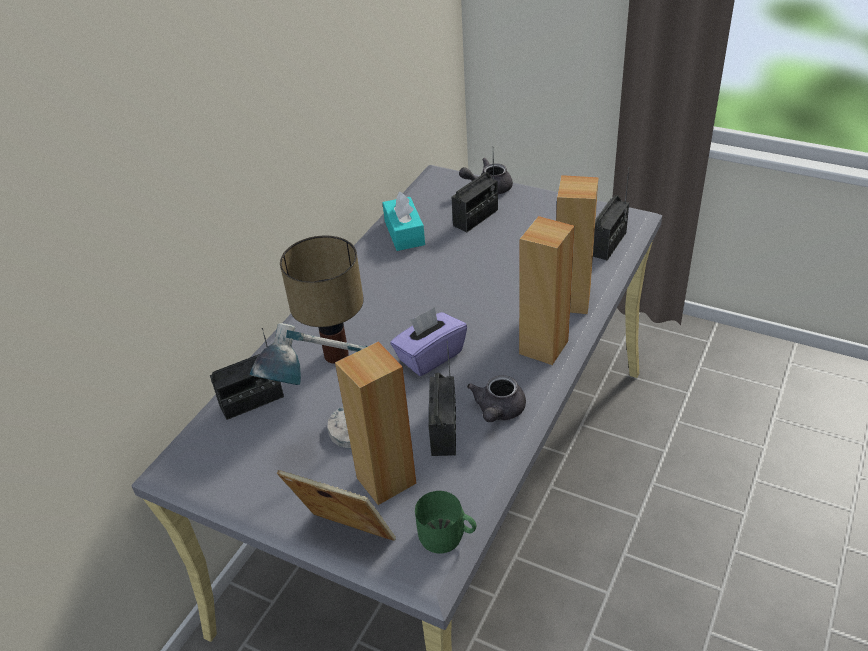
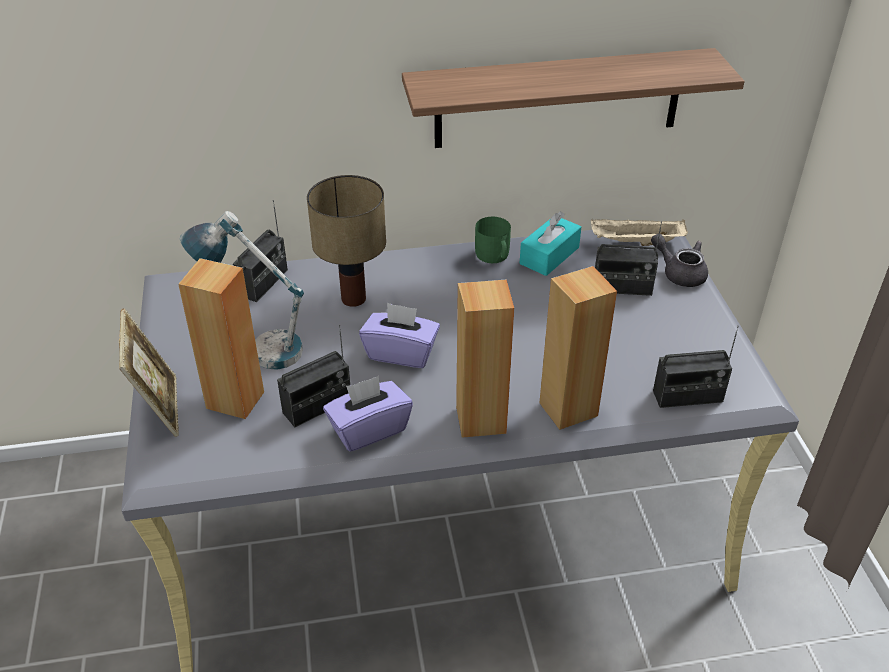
camera: 50 degrees right, 0 degrees up
(252, 401) = (263, 283): radio -> radio turned 90 degrees counterclockwise
(350, 103) = (558, 98): none -> shelf
(436, 190) = (635, 243): none -> beige tray
(447, 537) = (199, 466): green mug -> green mug (493, 256)
(498, 411) = (368, 429): grey teapot -> purple tissue box

